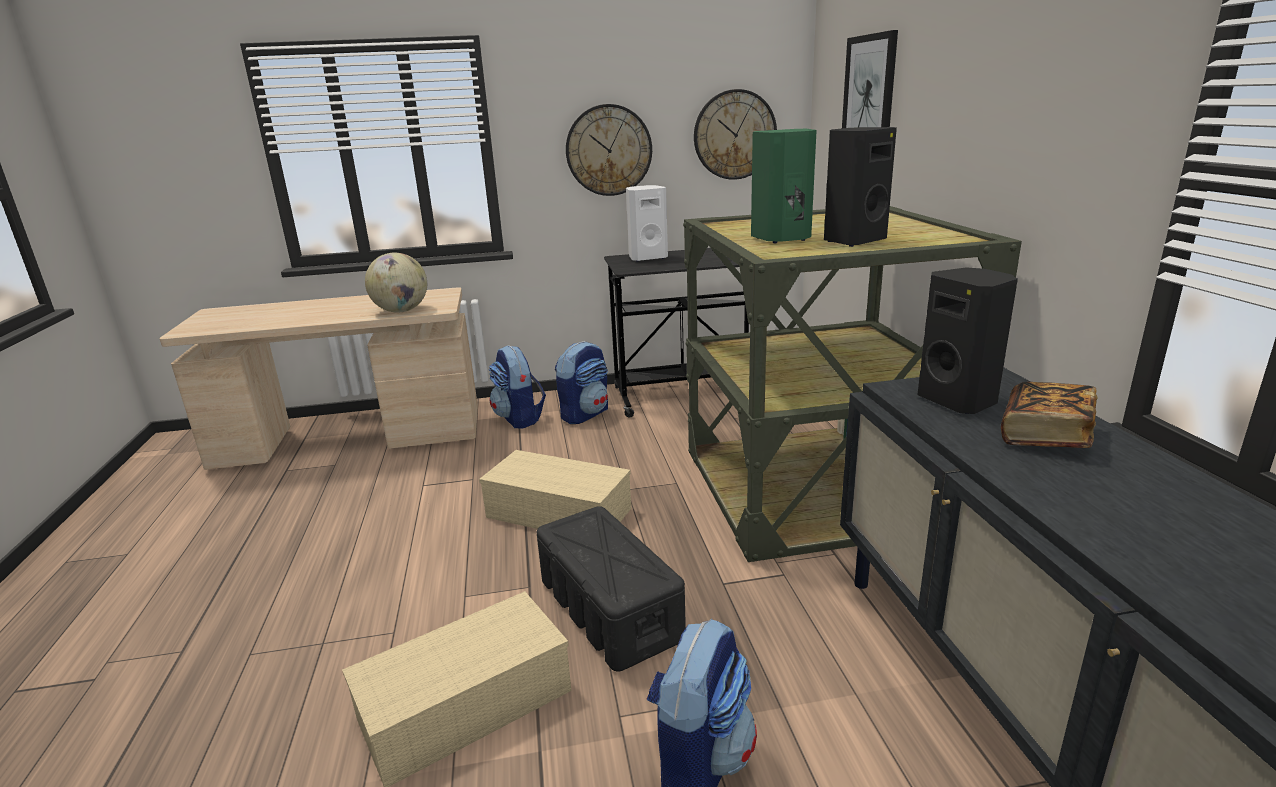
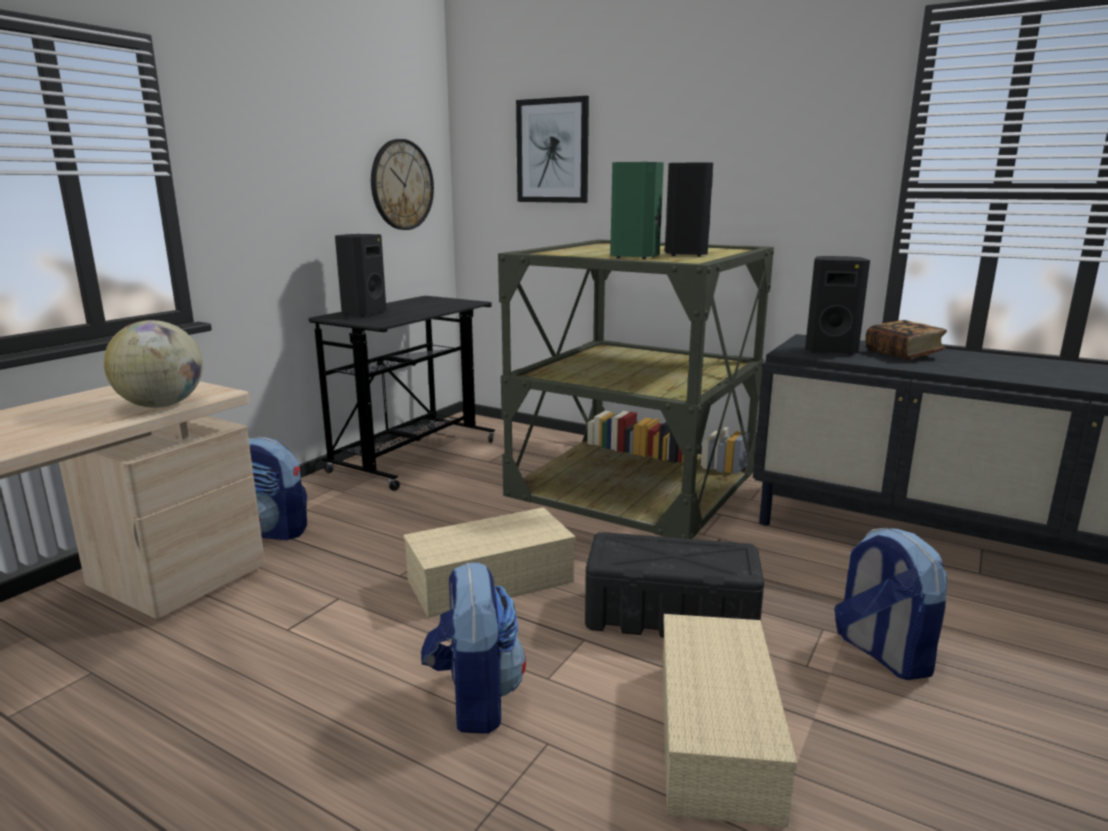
camera: 50 degrees left, 5 degrees down
(585, 414) = (343, 503): backpack -> backpack (474, 699)
(608, 150) = (298, 195): wall clock -> none
(647, 258) = (362, 313): white speaker -> black speaker

